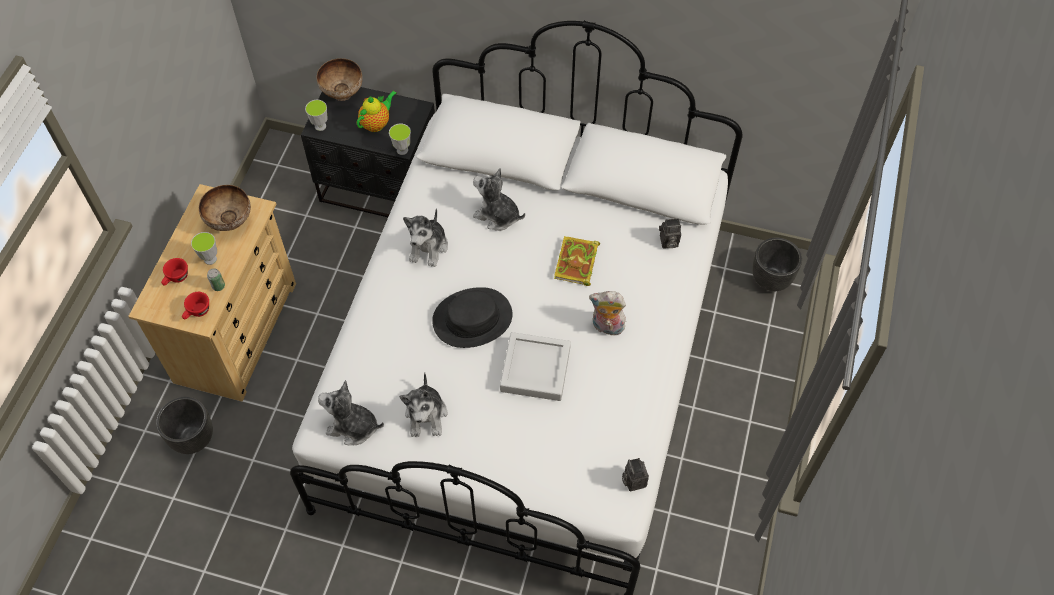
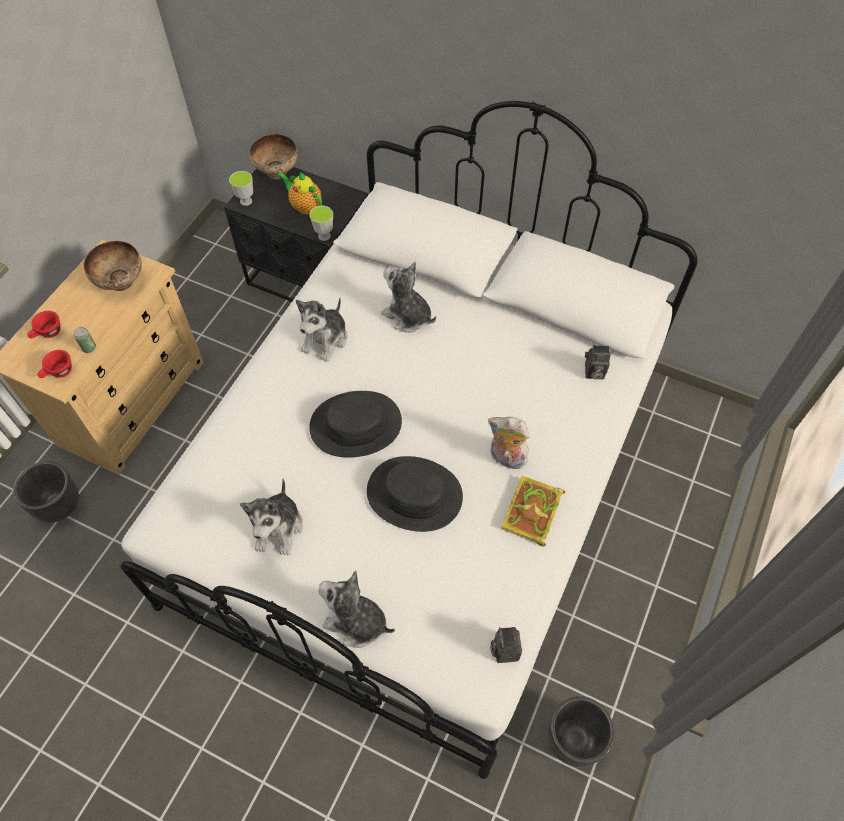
camera: 10 degrees right, 0 degrees up
(210, 259) = (89, 318): cup -> none
(352, 427) = (193, 528): plush toy -> plush toy (356, 622)
(377, 123) = (304, 206): teapot -> teapot turned 105 degrees counterclockwise
(535, 369) = (414, 495): grey tray -> black hat
(577, 264) = (485, 381): book -> book (532, 513)
(770, 278) = (701, 431): black planter -> black planter (573, 738)

